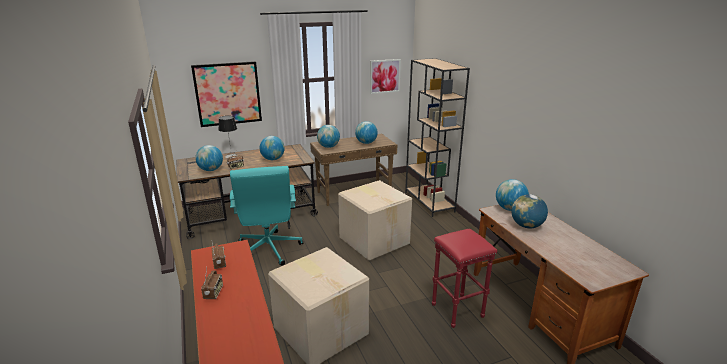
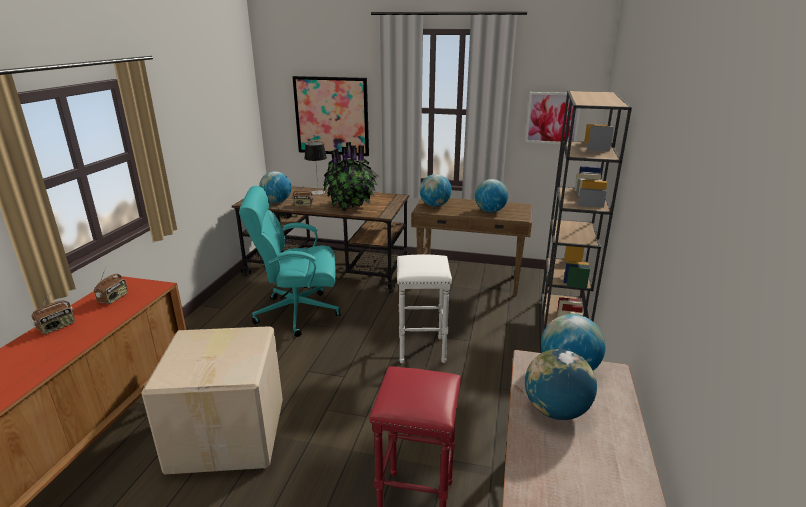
camera: 35 degrees right, 0 degrees up
(268, 248) = (298, 313): turquoise office chair -> turquoise office chair turned 60 degrees clockwise
(273, 159) = (352, 205): globe -> potted plant
(374, 240) = (422, 349): cardboard box -> white stool

